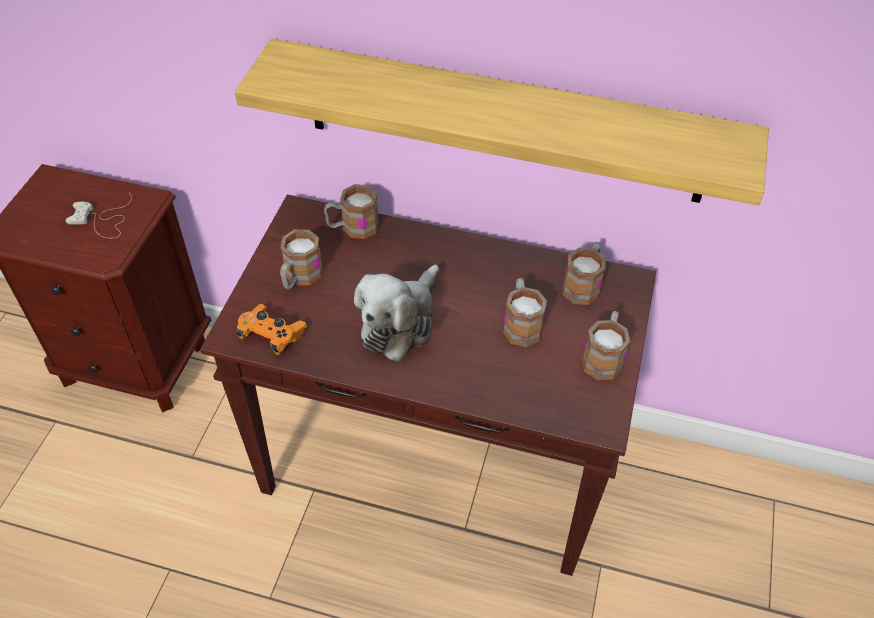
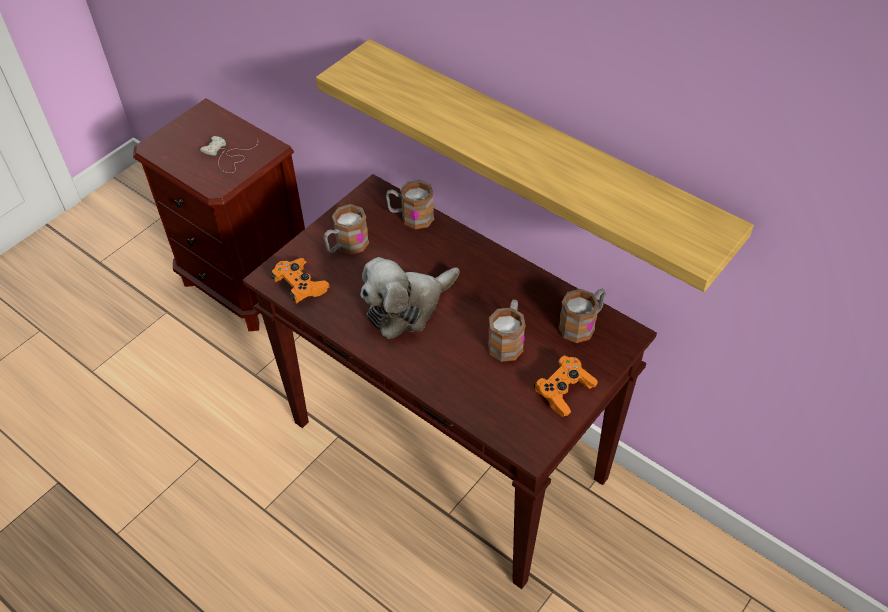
camera: 25 degrees right, 0 degrees up
(603, 357) = (564, 391): mug -> orange game controller

